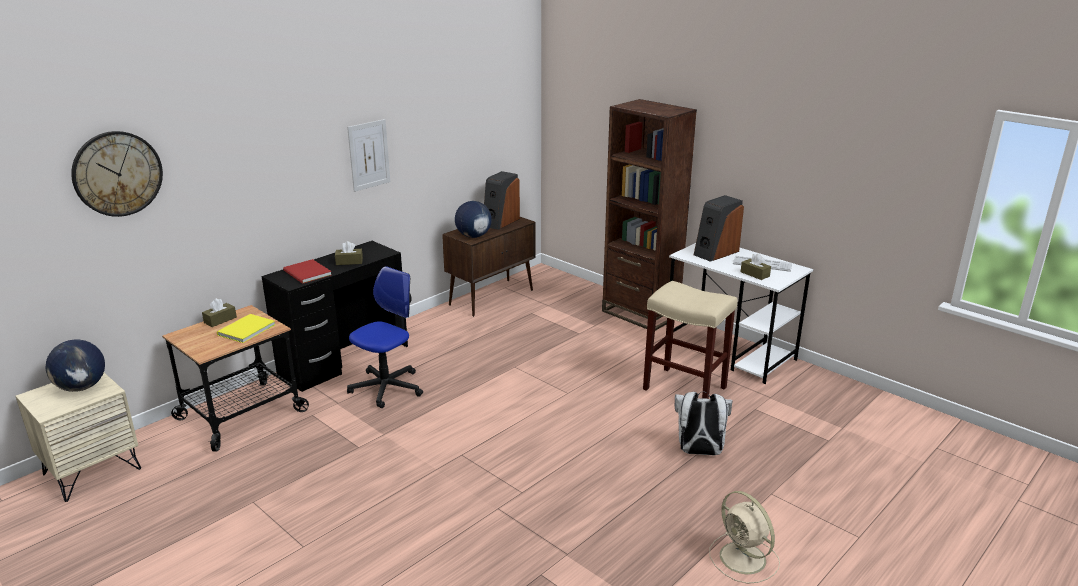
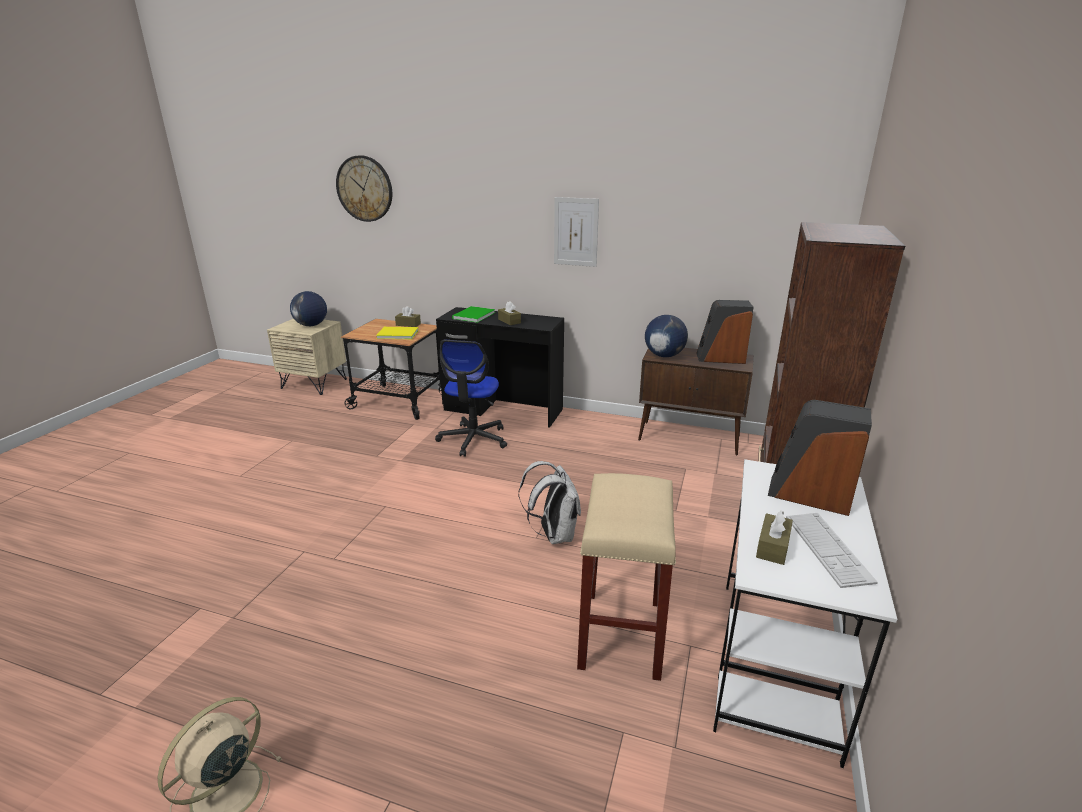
camera: 65 degrees right, 0 degrees up
(307, 273) = (472, 316): red book -> green book
(387, 387) = (473, 439): office chair -> office chair turned 90 degrees clockwise
(699, 452) = (466, 686): white backpack -> white backpack (553, 534)

